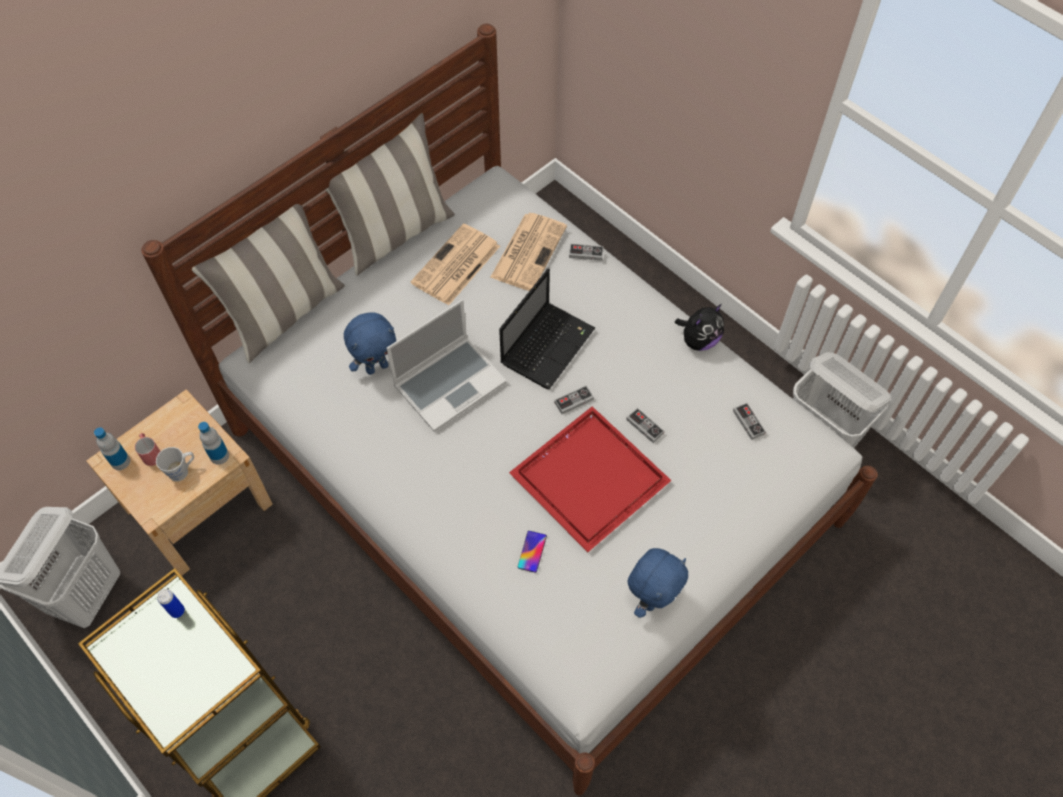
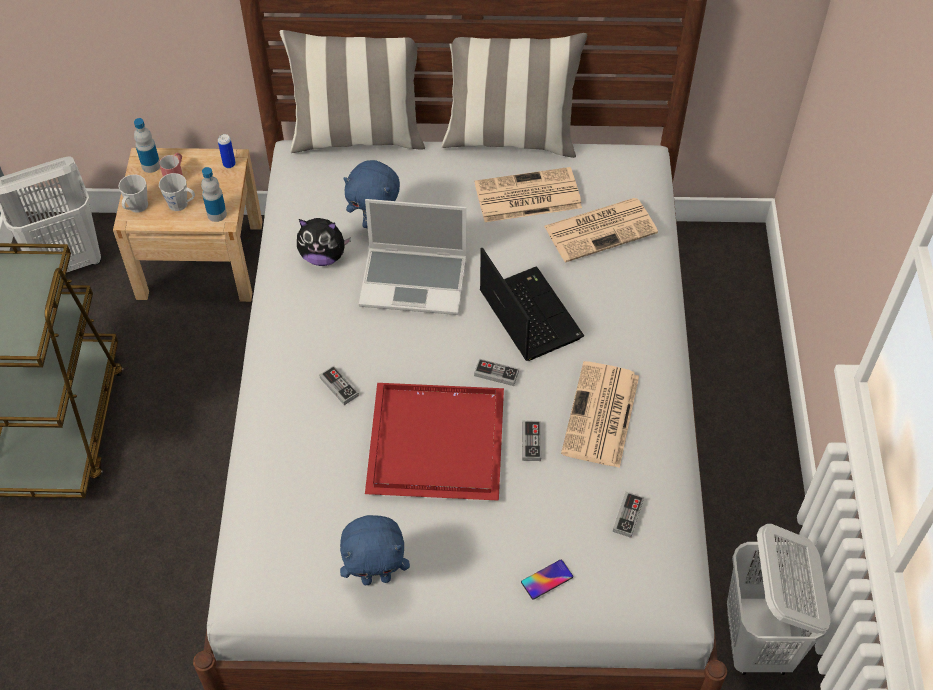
camera: 45 degrees right, 5 degrees down
(147, 502) = (136, 208): none -> grey mug
(177, 611) = (40, 277): can -> can (229, 164)
(532, 551) = (326, 457): phone -> phone (547, 579)
(548, 344) = (528, 314): laptop -> laptop turned 105 degrees counterclockwise
(586, 253) = (650, 268): game controller -> game controller (339, 387)
(666, 373) = (601, 416): none -> newspaper
(698, 340) = (667, 415): plush toy -> plush toy (323, 256)

